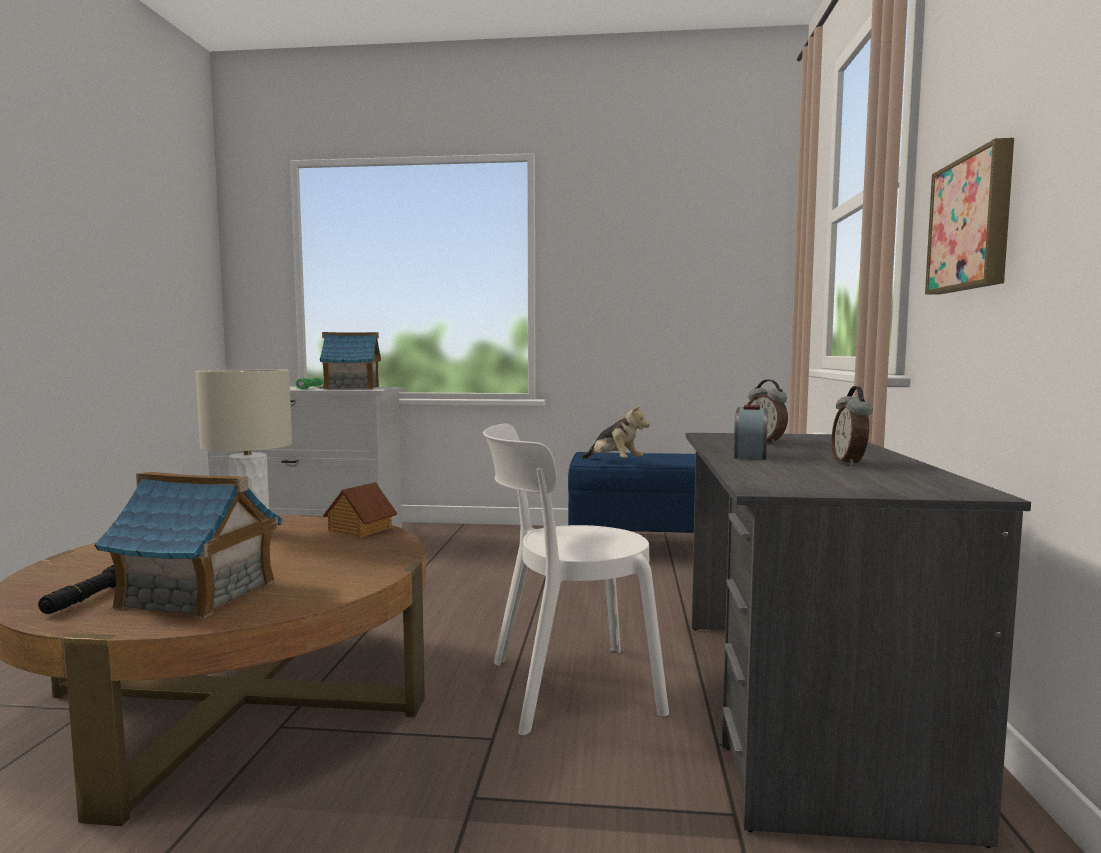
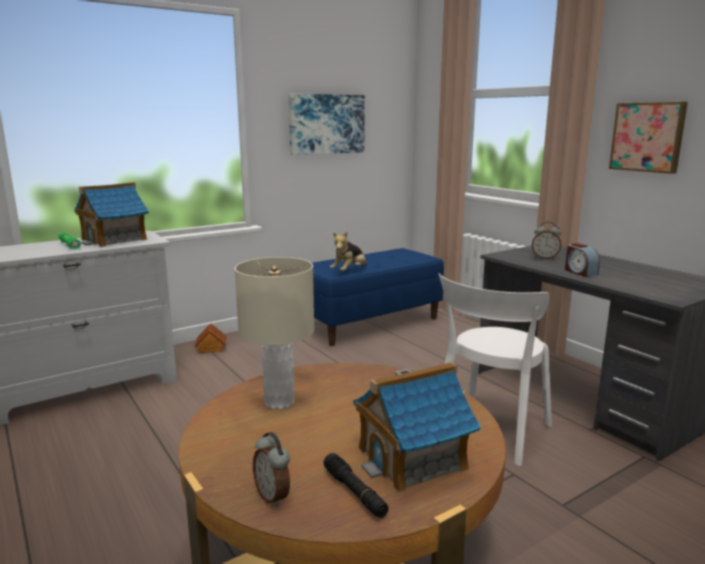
camera: 40 degrees left, 10 degrees up
(359, 529) = (344, 373): toy house -> toy house (211, 348)
(614, 462) = (349, 271): plush toy -> plush toy turned 120 degrees clockwise
(646, 279) = (326, 124): none -> picture
(850, 463) = (628, 270): alarm clock -> alarm clock (273, 496)

